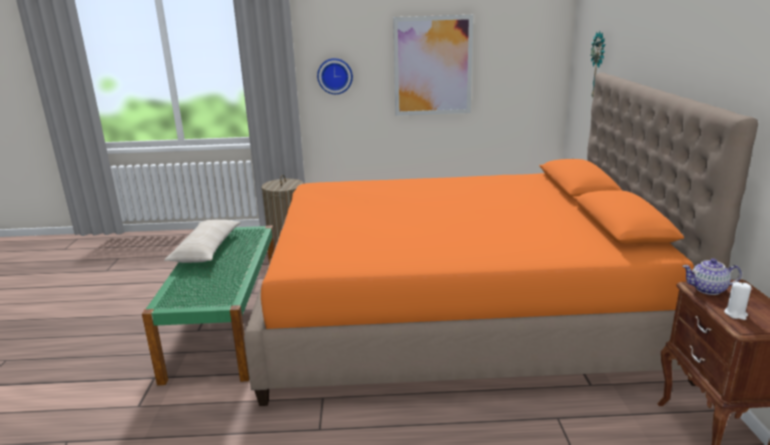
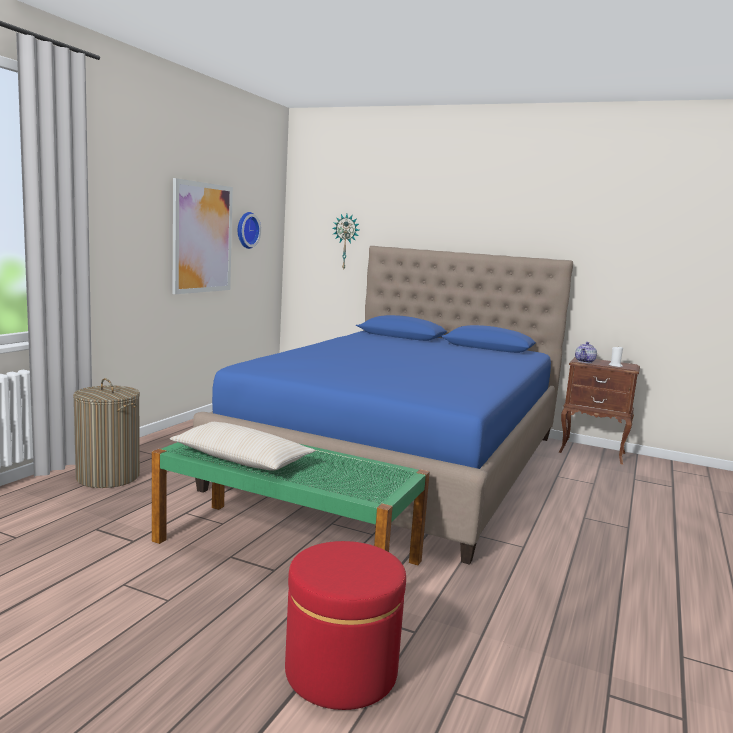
camera: 65 degrees left, 10 degrees down
(84, 391) = (341, 671): none -> red ottoman
(335, 76) = (118, 243): wall clock -> wall clock (246, 230)
(458, 315) = (401, 460): orange bed -> blue bed

